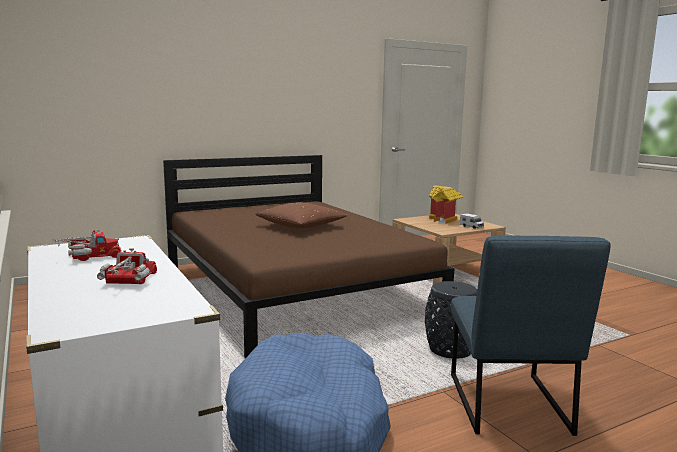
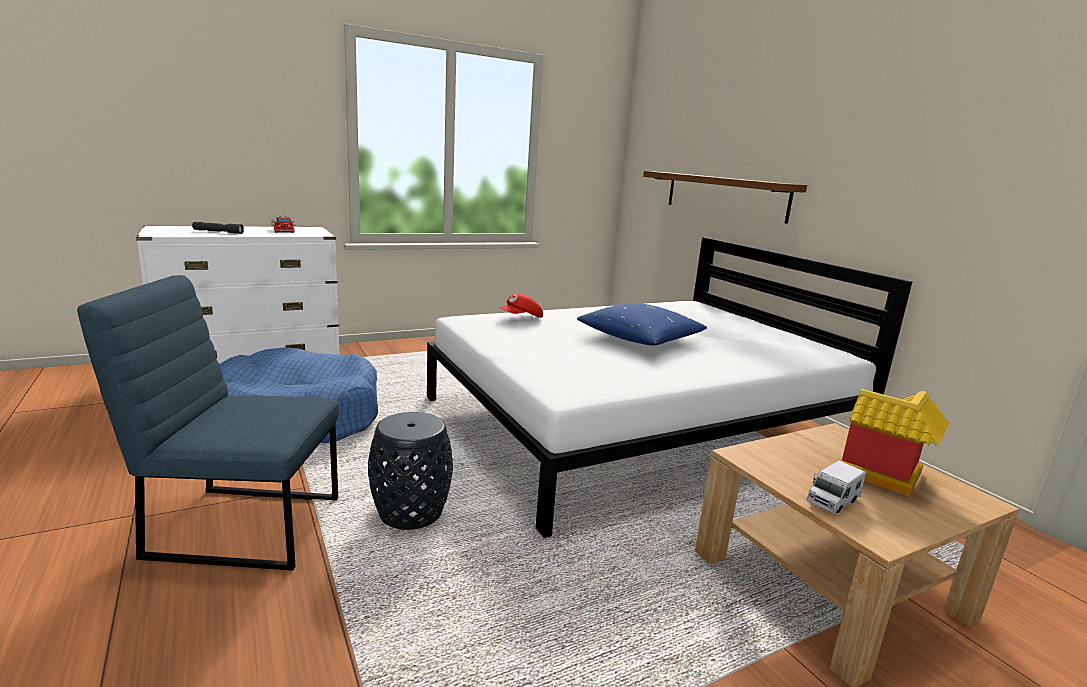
camera: 90 degrees right, 5 degrees up
(128, 281) = (218, 232): toy truck -> grey flashlight
(169, 124) = (724, 195): none -> brown shelf
(257, 247) = (521, 318): none -> red cap
(294, 289) = (639, 424): brown bed -> white bed
(301, 226) = (640, 338): brown pillow -> blue pillow

